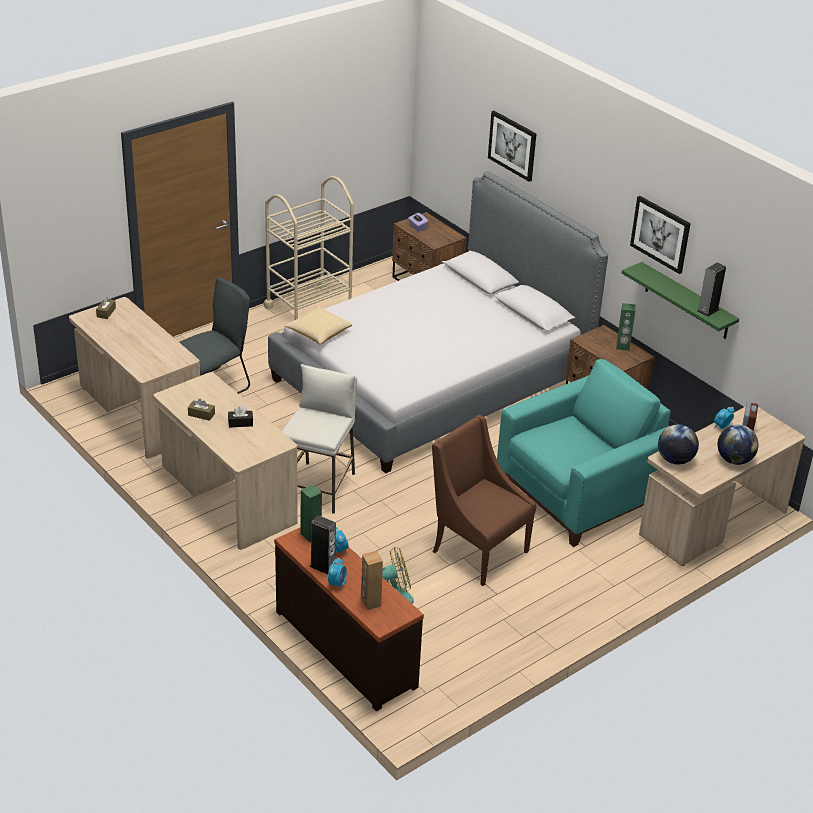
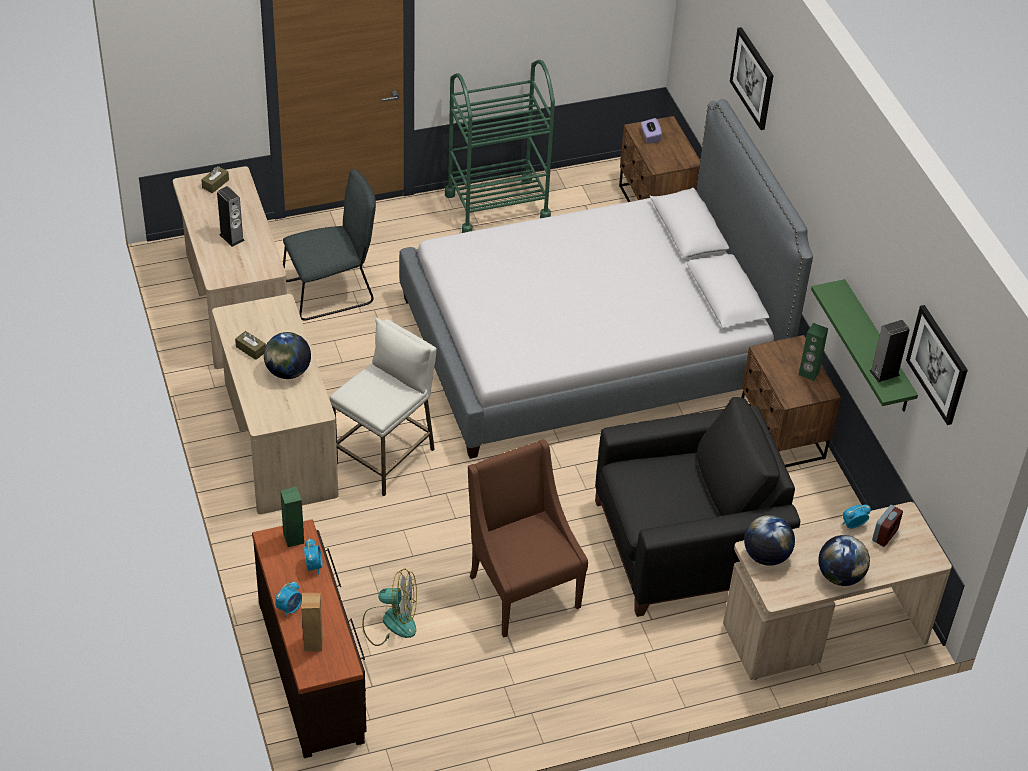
camera: 20 degrees right, 10 degrees up
(240, 423) = (288, 372): black tissue box -> globe
(309, 307) = (497, 206): beige cart -> green cart
(318, 333) = (450, 264): pillow -> none
(323, 566) = (286, 582): speaker -> speaker (232, 237)
(580, 492) = (685, 546): turquoise armchair -> black armchair
(660, 234) = (863, 256): picture -> picture (938, 364)

